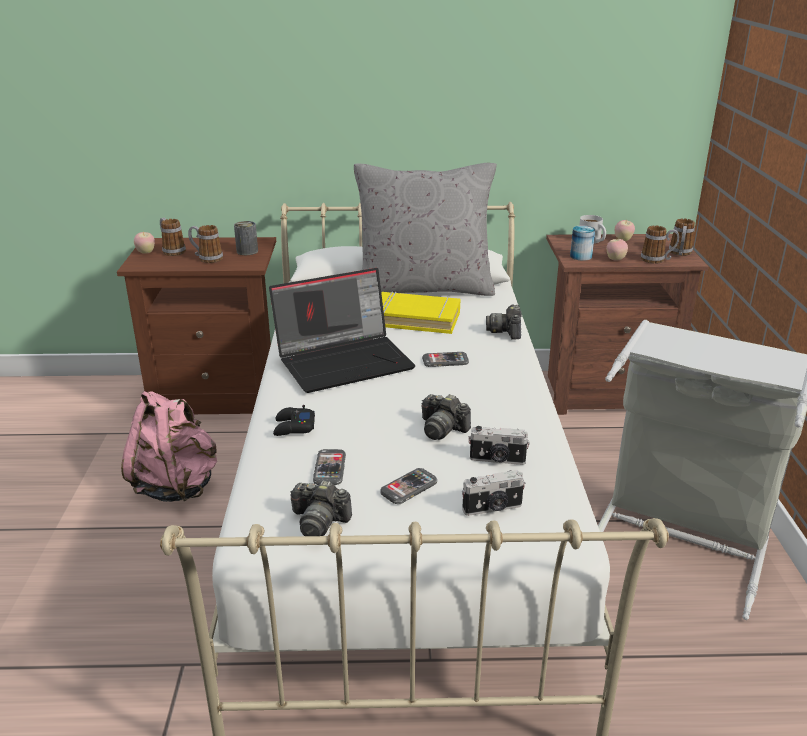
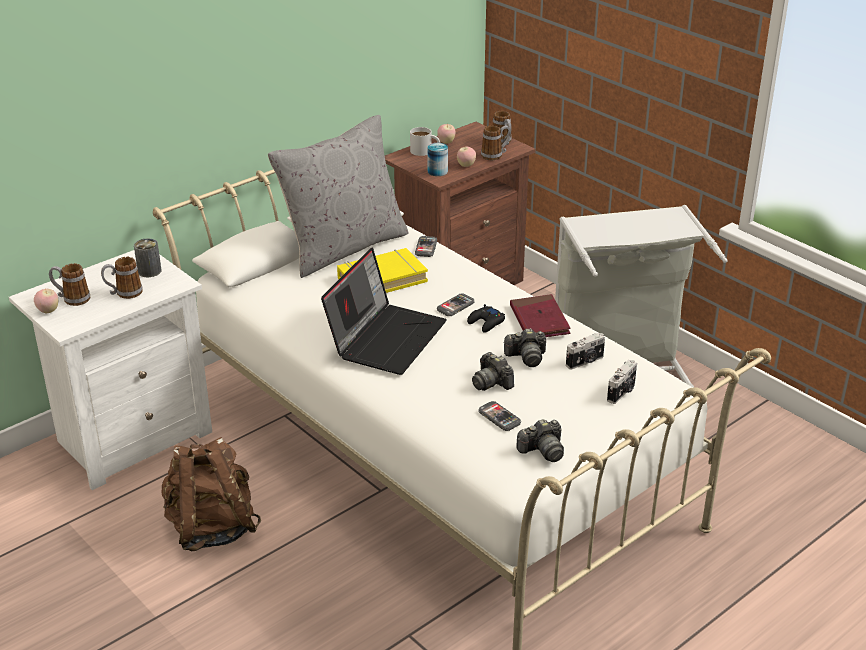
camera: 40 degrees left, 5 degrees up
(176, 485) = (211, 528): pink backpack -> brown backpack
(220, 398) = (131, 437): brown nightstand -> white nightstand
(293, 427) = (432, 403): black game controller -> black game controller (486, 323)
(409, 488) = (562, 404): phone -> phone (426, 247)
(506, 331) = (461, 263): camera -> camera (491, 382)
(507, 403) = (539, 320): none -> red book

